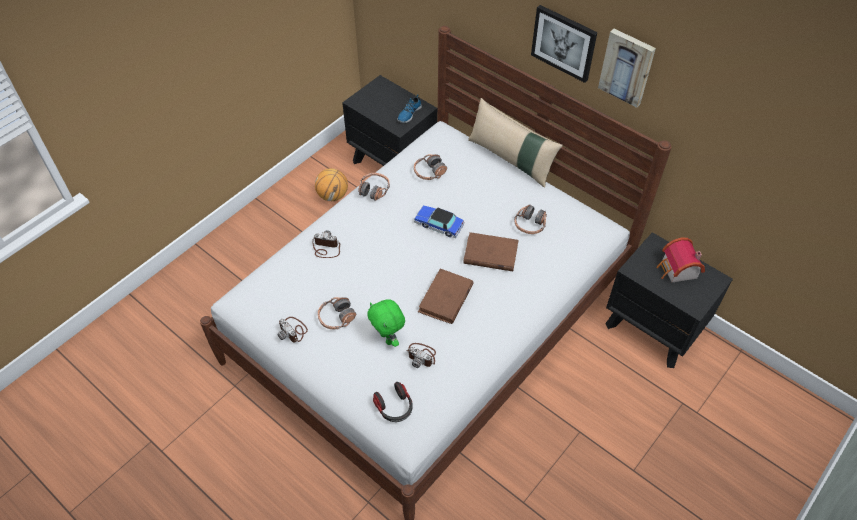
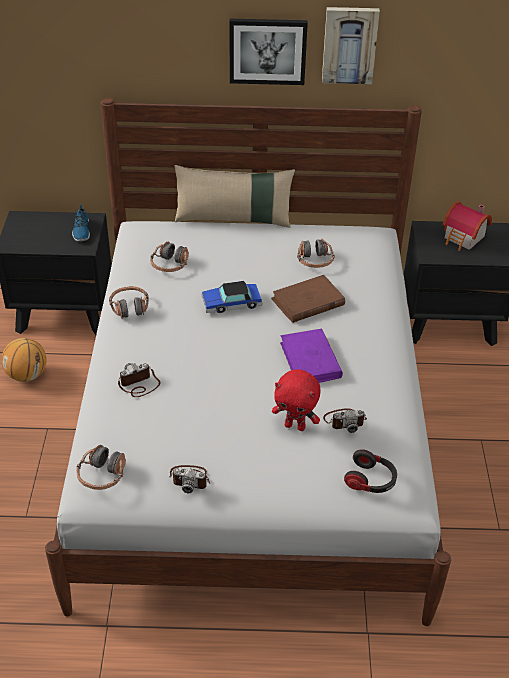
camera: 40 degrees left, 10 degrees down
(336, 317) = (223, 439): headphones -> headphones (102, 475)
(388, 338) = (295, 426): green plush toy -> red plush toy
(445, 298) = (310, 360): brown book -> purple book

